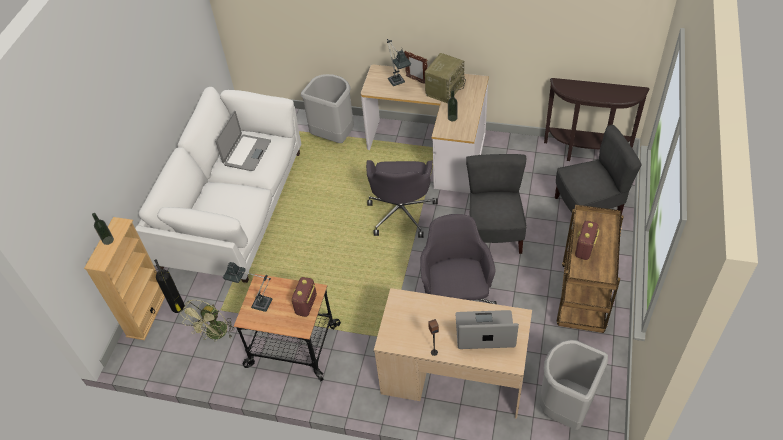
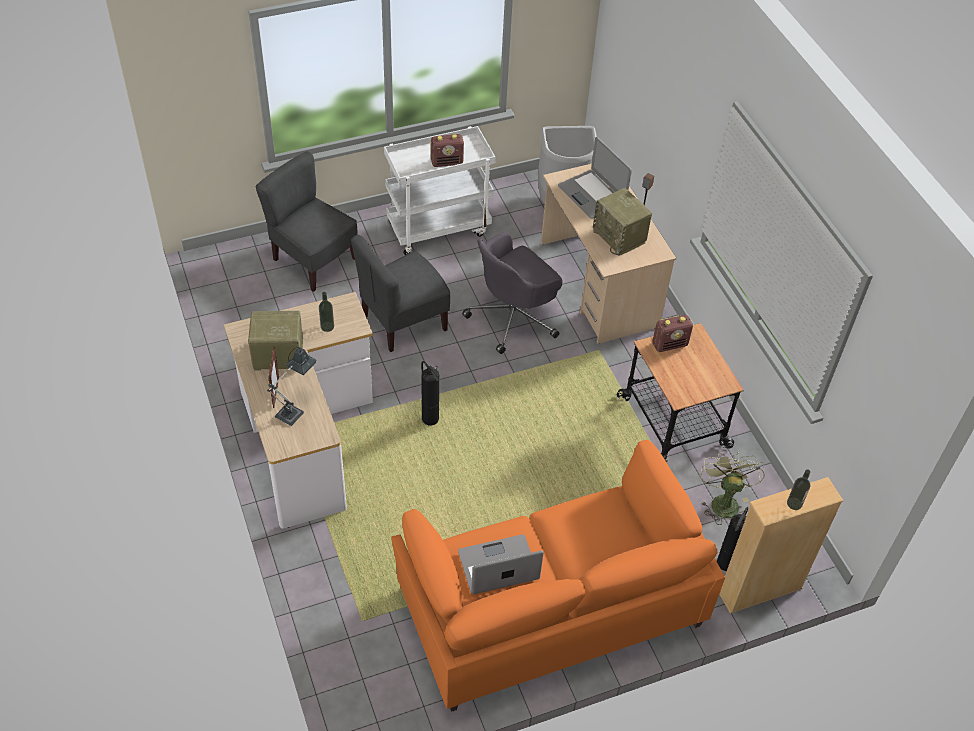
camera: 130 degrees left, 0 degrees up
(215, 335) = (723, 501): green fan -> green fan turned 75 degrees counterclockwise
(234, 208) = (550, 605): white sofa -> orange sofa
(257, 302) = (703, 386): table lamp -> none
(334, 136) = (344, 564): grey trash can -> none
(401, 212) = (429, 418): grey office chair -> fire extinguisher
(423, 323) = (620, 237): none -> radio
(583, 300) = (439, 227): brown cart -> white cart
(586, 154) = (222, 288): brown console table -> none

